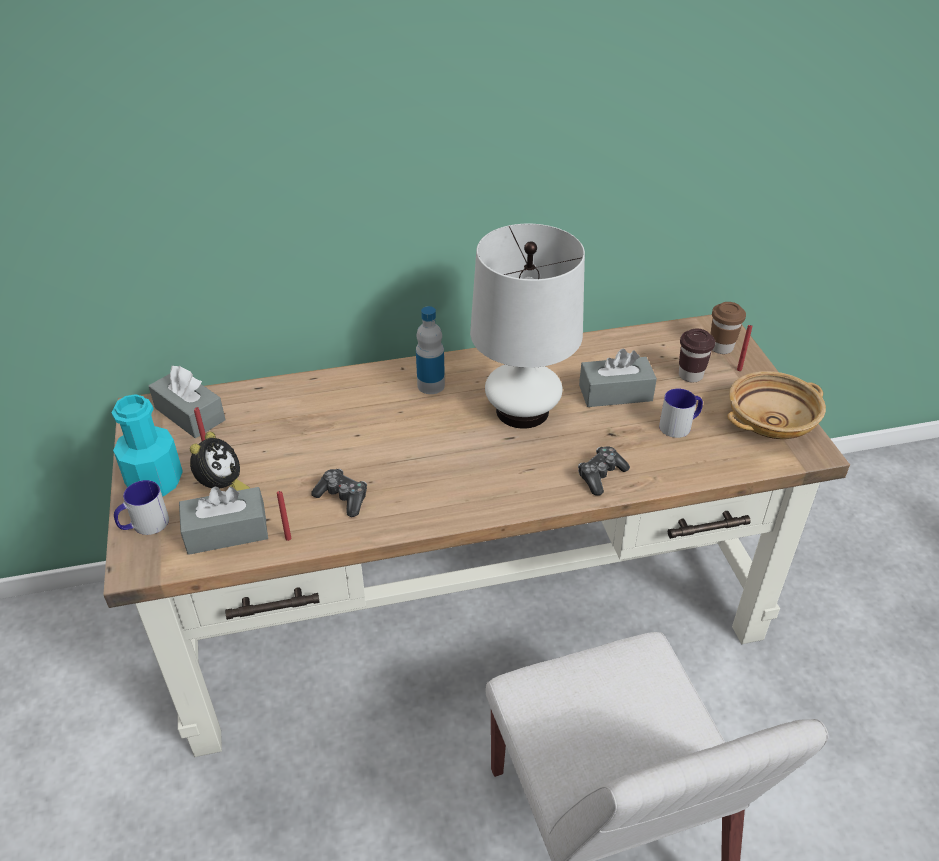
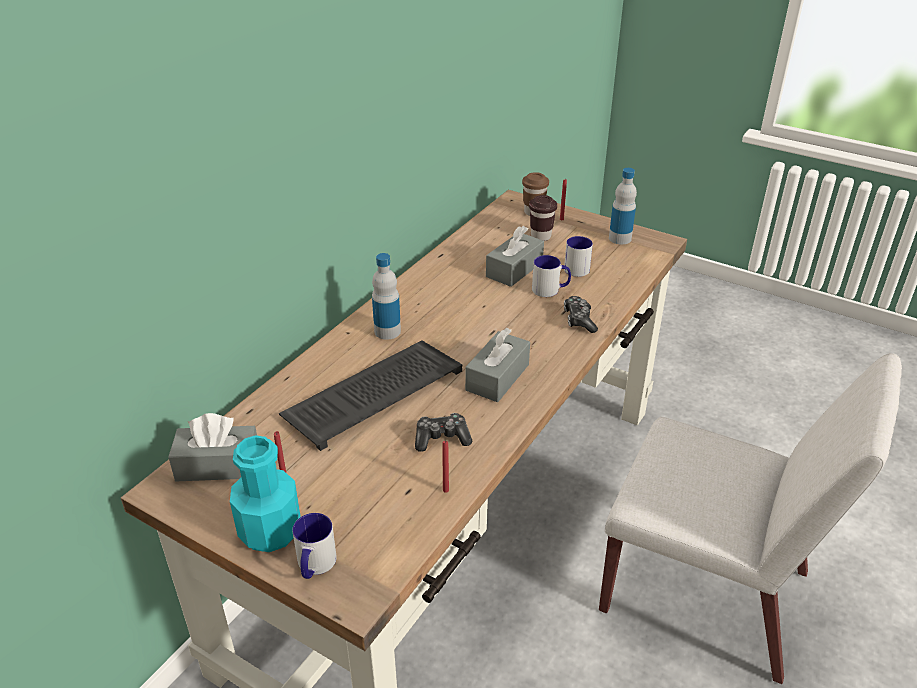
camera: 45 degrees left, 5 degrees down
(222, 488) = (338, 495): alarm clock -> none
(226, 532) = (392, 520): grey tissue box -> grey tissue box (497, 377)
(351, 429) = (374, 392): none -> keyboard
(522, 410) = (474, 311): white table lamp -> none
(619, 431) = (550, 290): none -> mug
(770, 422) = (620, 238): beige bowl -> bottle

